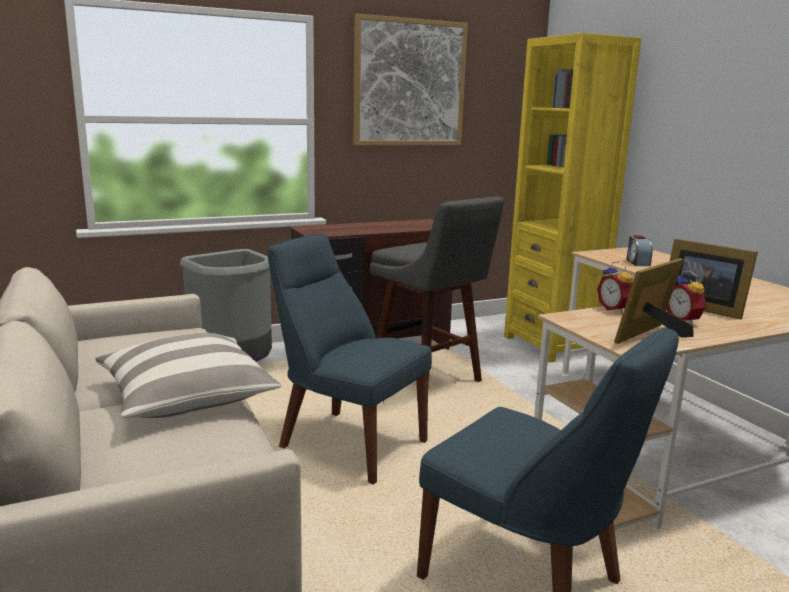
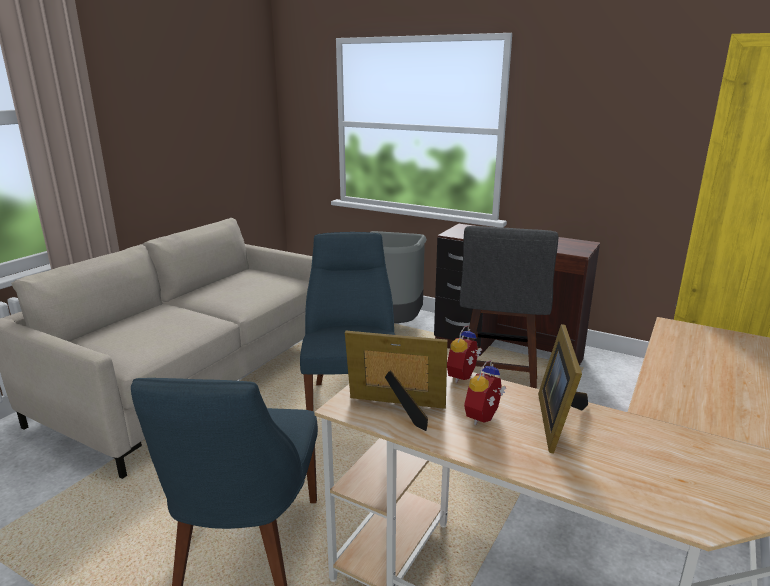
camera: 55 degrees right, 5 degrees up
(187, 397) = (201, 317): pillow -> none
(409, 83) = (611, 95): picture -> none
(637, 262) = (694, 354): alarm clock -> none

